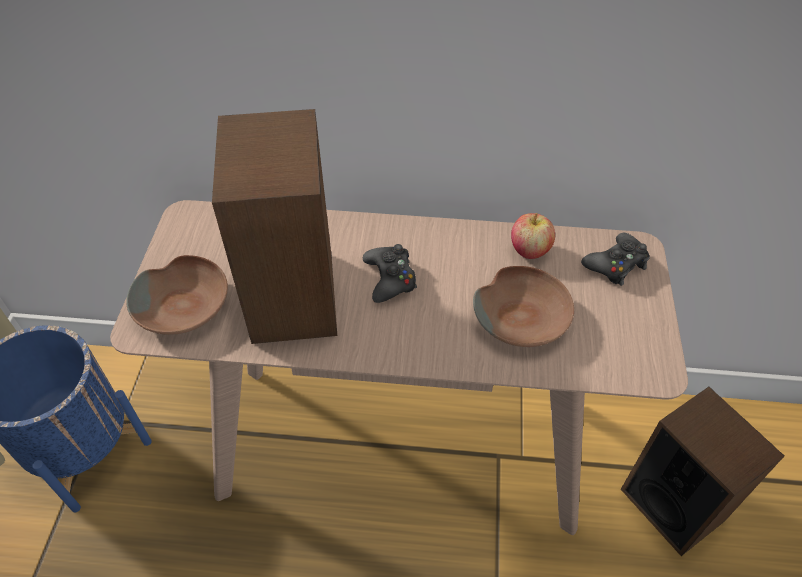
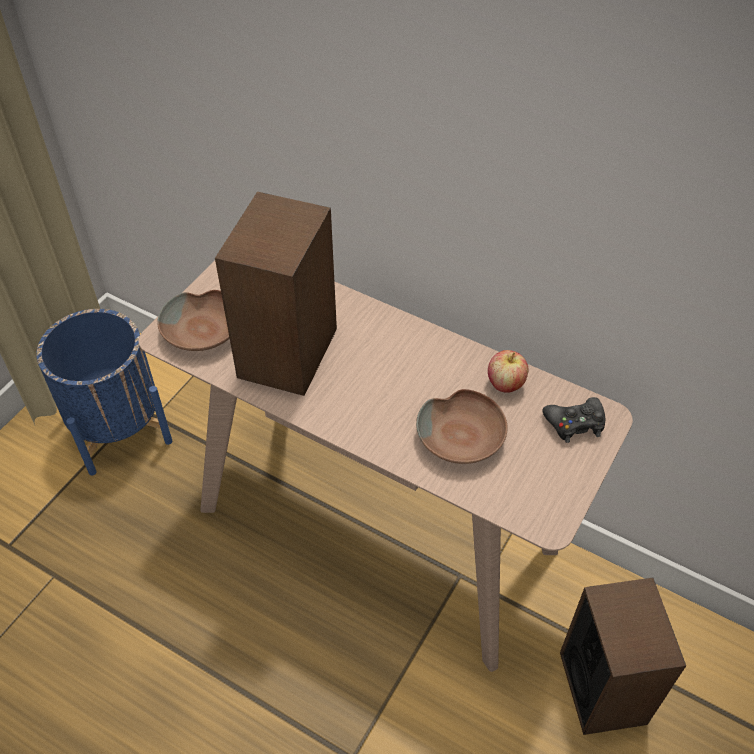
camera: 25 degrees right, 0 degrees up
(390, 278) = (372, 366): black game controller -> none

